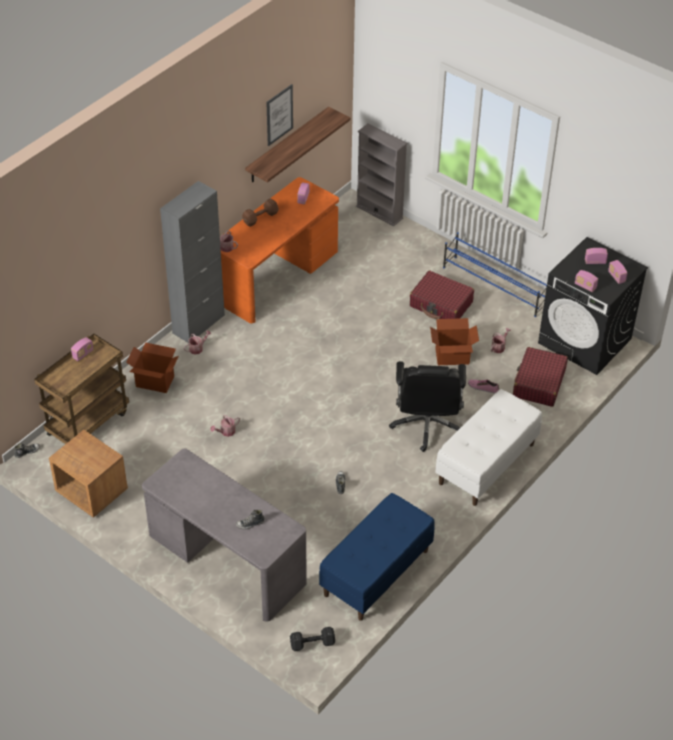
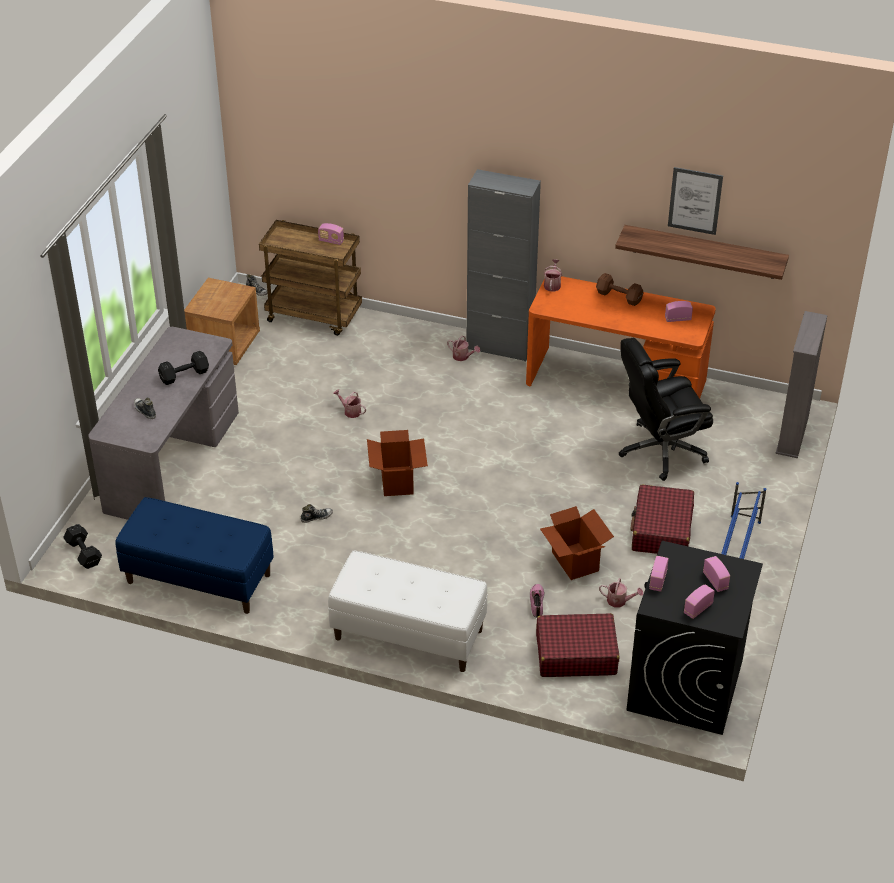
camera: 70 degrees right, 5 degrees down
(155, 381) = (396, 342): cardboard box -> cardboard box (397, 481)
(215, 489) = (183, 375): none -> black dumbbell
(427, 425) = (445, 566): black office chair -> black office chair (660, 450)

